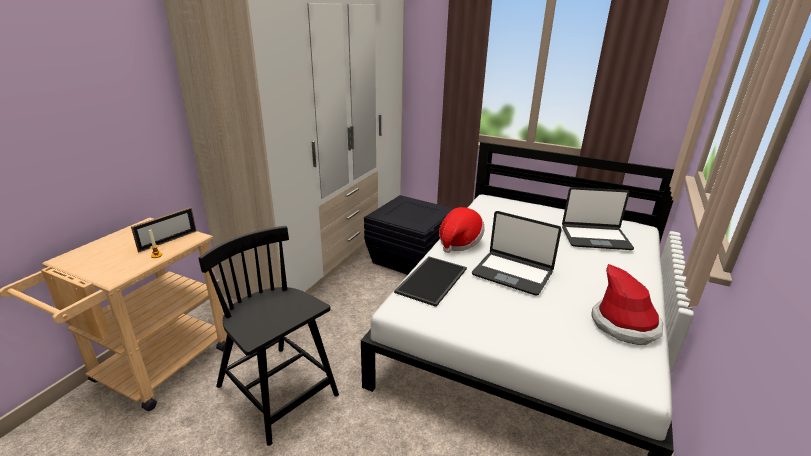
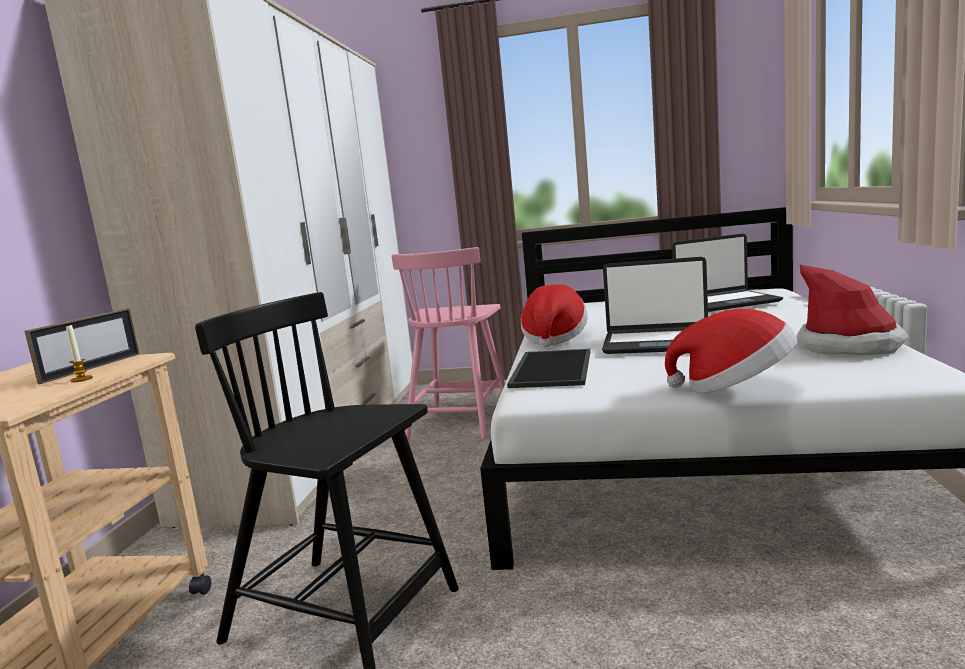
camera: 15 degrees left, 15 degrees down
(409, 258) = (460, 419): black storage box -> pink chair
(515, 345) = (735, 387): none -> hat

